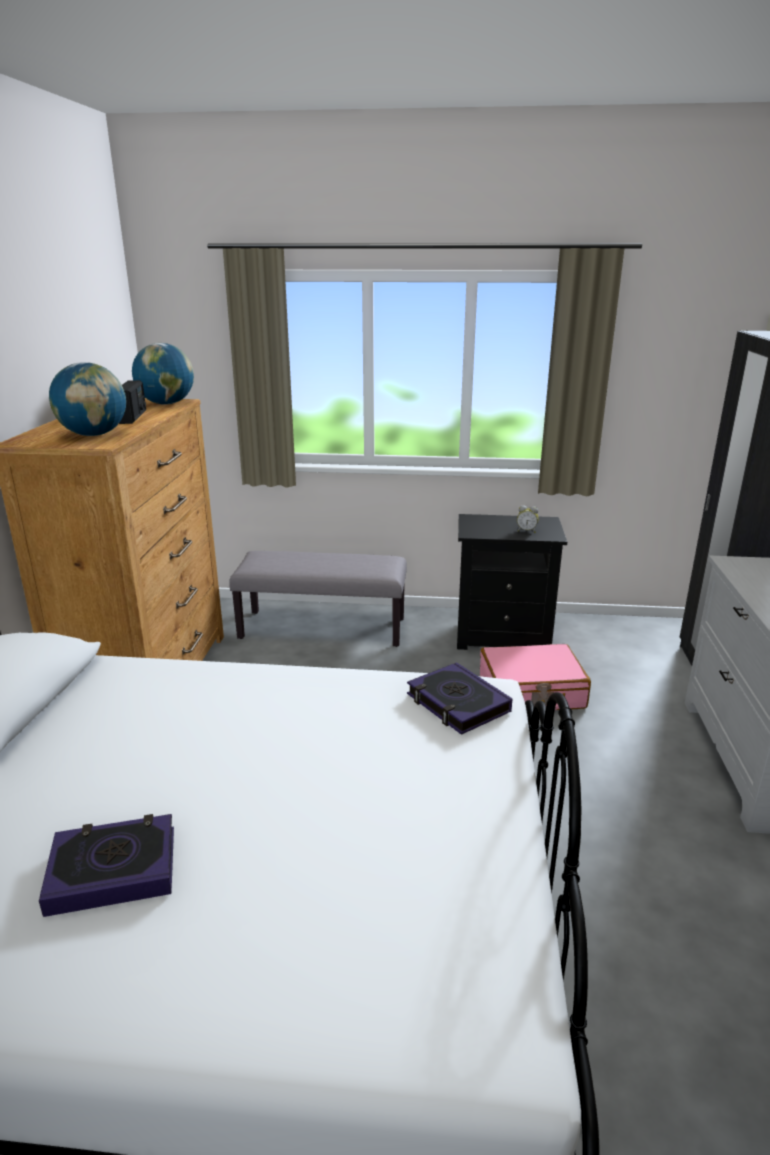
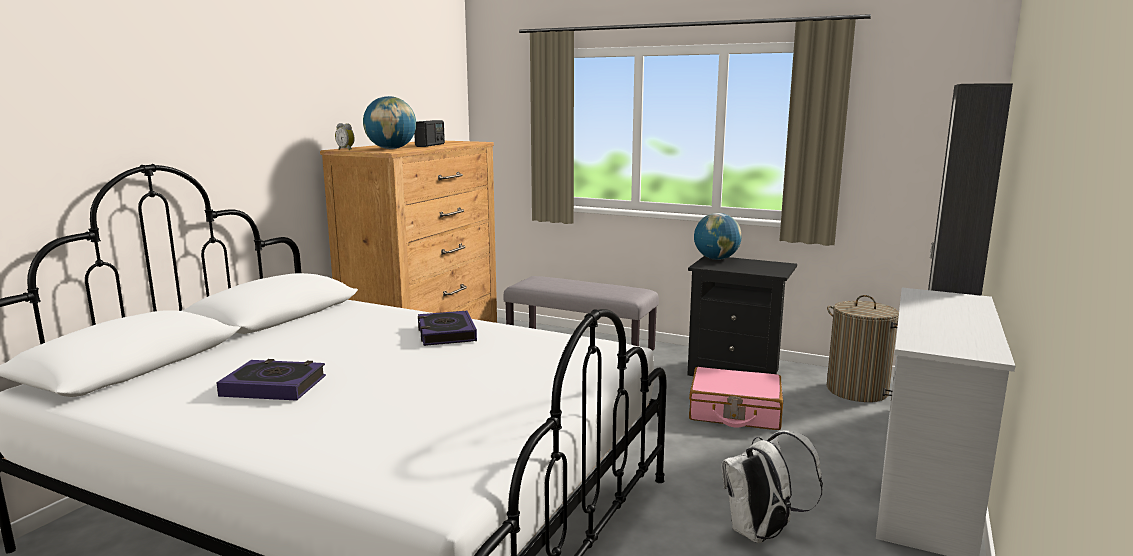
camera: 20 degrees right, 10 degrees down
(166, 404) = (465, 142): globe -> globe (716, 259)
(457, 704) = (584, 351): book -> book (446, 333)
(526, 531) = (755, 268): alarm clock -> alarm clock (346, 149)
(623, 640) = (857, 390): none -> laundry basket
(650, 855) = (762, 534): none -> white backpack

